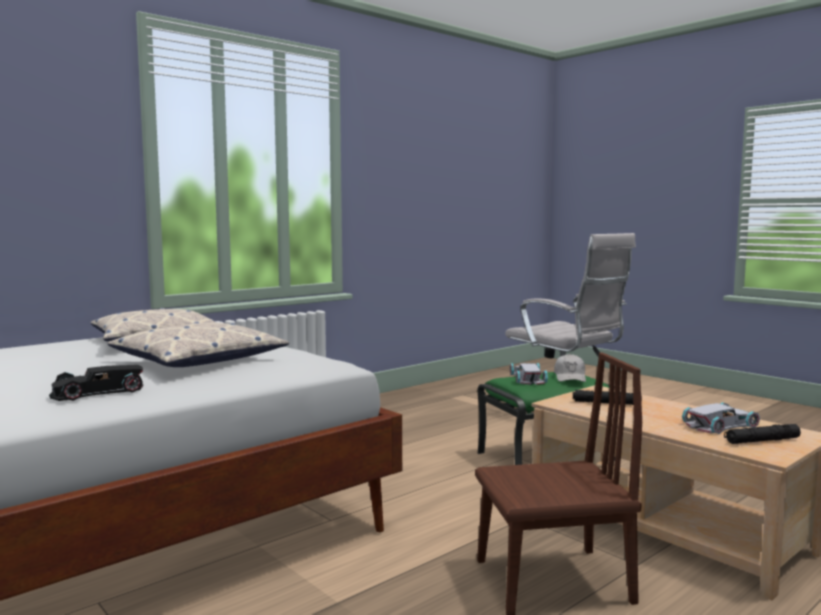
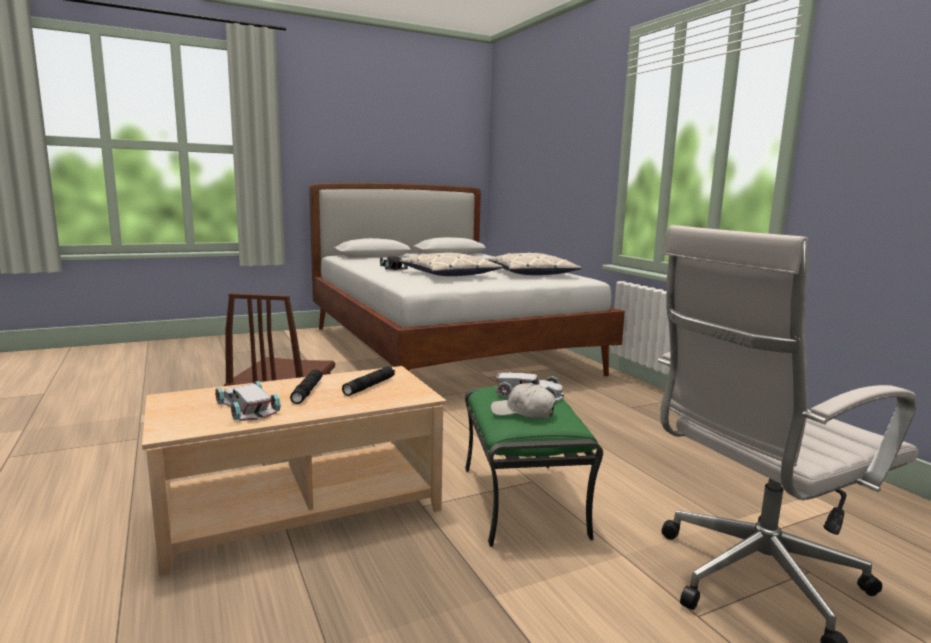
camera: 105 degrees right, 5 degrees up
(721, 425) = (248, 407): white toy car -> white toy car turned 150 degrees clockwise
(761, 441) = (193, 407): black flashlight -> black flashlight (307, 391)

